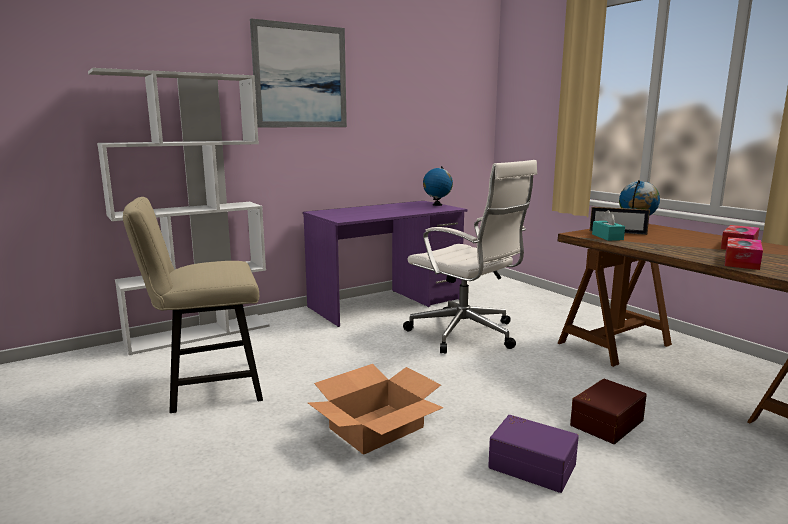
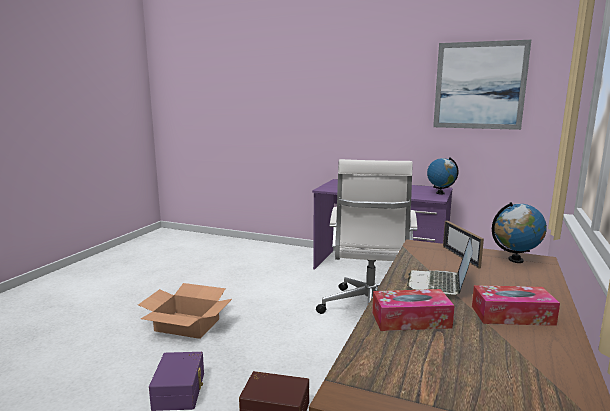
camera: 55 degrees right, 0 degrees up
(199, 333) = (253, 244): white bookcase -> none
(206, 388) = (192, 270): beige chair -> none
(300, 76) = (339, 77): picture -> picture (479, 85)
(607, 237) = (426, 255): turquoise tissue box -> none
(675, 246) = (439, 285): none -> laptop

